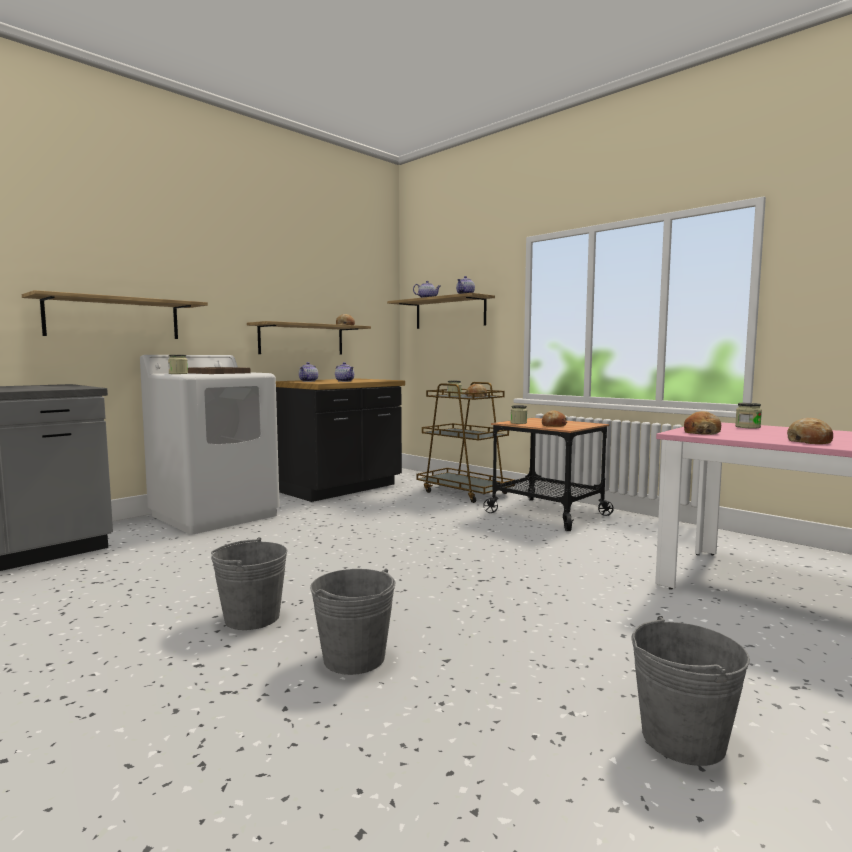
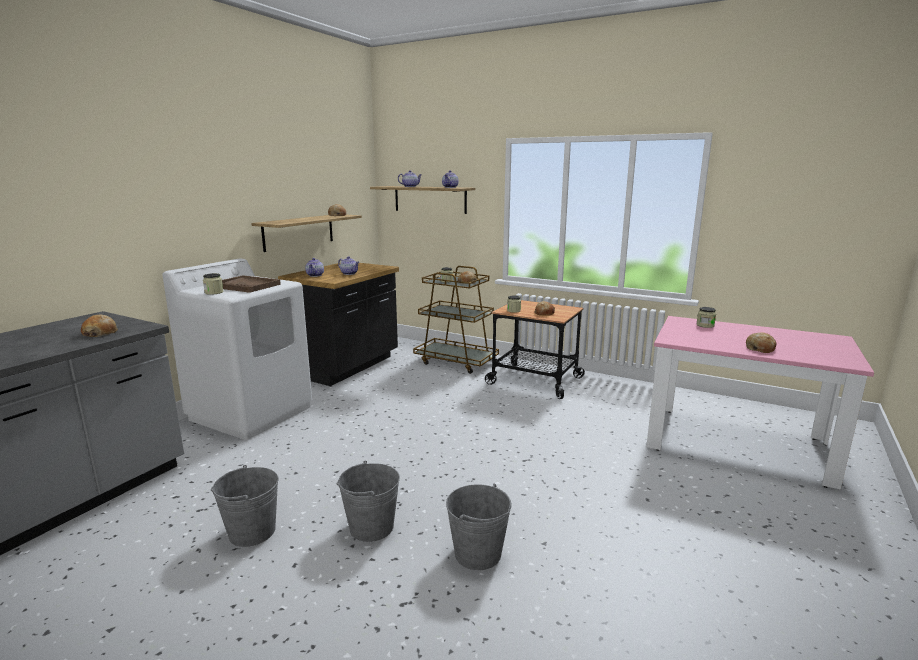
camera: 15 degrees left, 10 degrees up
(114, 318) = (132, 238): shelf -> none
(682, 739) = (721, 580): grey bucket -> grey bucket (252, 532)
(701, 432) = (683, 338): bread -> bread (100, 333)

